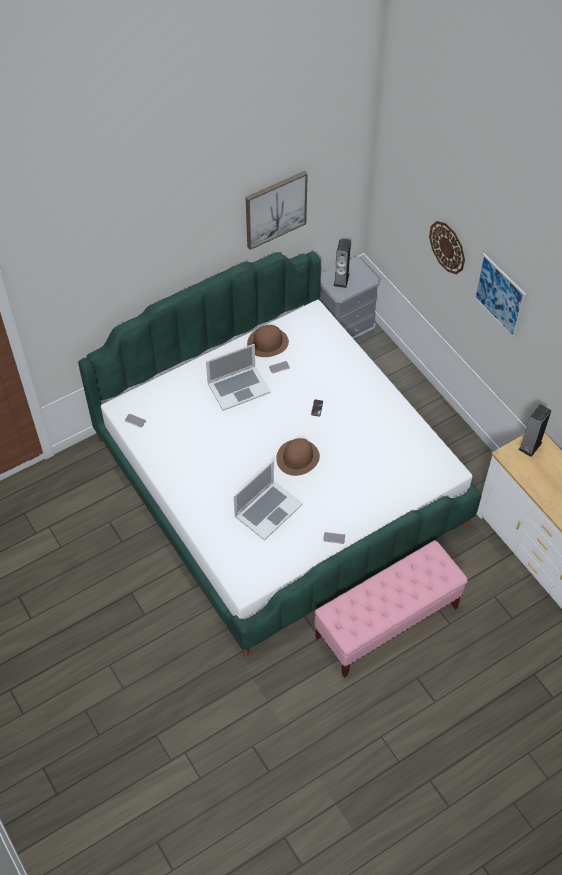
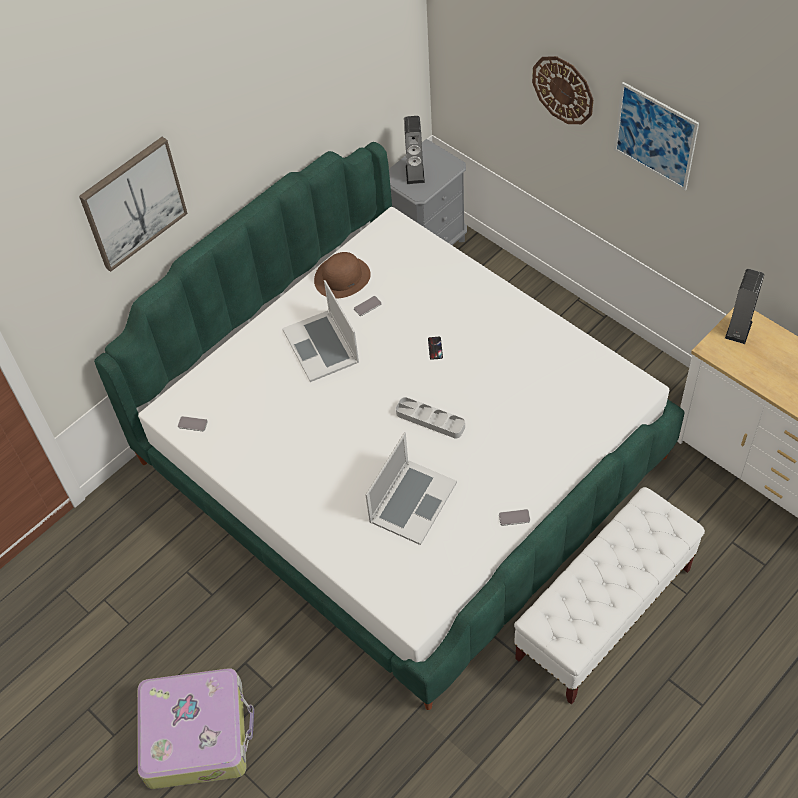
camera: 10 degrees left, 0 degrees up
(85, 631) = (196, 733): none -> suitcase
(238, 387) = (321, 346): laptop -> laptop turned 105 degrees clockwise
(275, 209) = (317, 90): picture -> picture (133, 203)
(298, 457) = (430, 420): brown hat -> grey tray
(387, 622) = (604, 613): pink bench -> white bench

